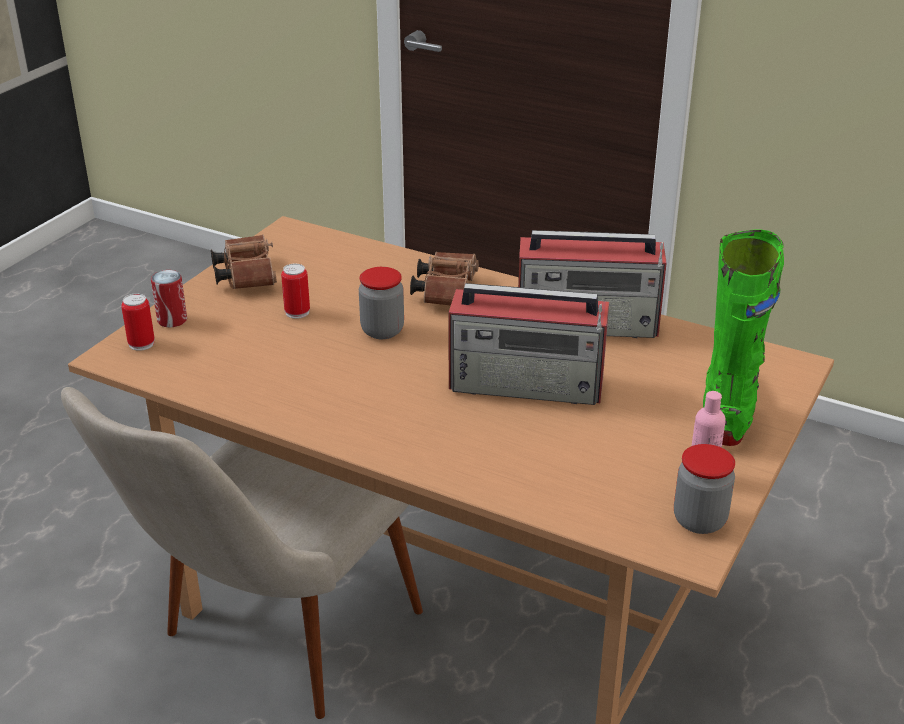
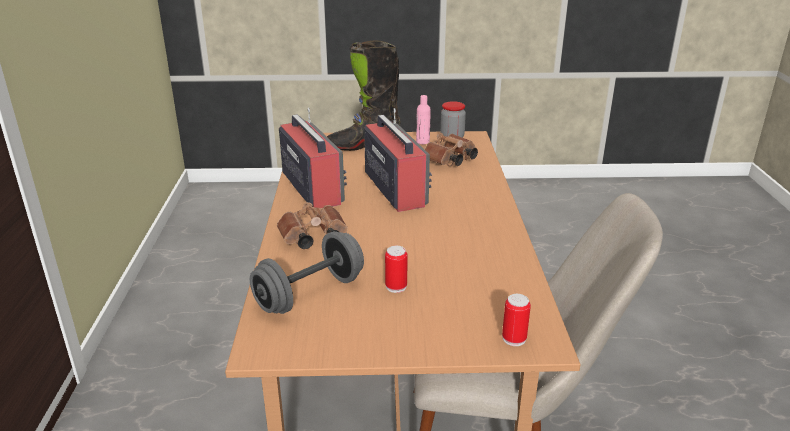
camera: 120 degrees left, 5 degrees down
(172, 320) = (468, 341): can -> none
(246, 276) = (364, 336): brown binoculars -> brown binoculars (449, 161)
(341, 267) = (310, 294): none -> grey dumbbell
(382, 330) = (385, 245): jar -> none
(728, 410) = (364, 145): green boot -> black boot

